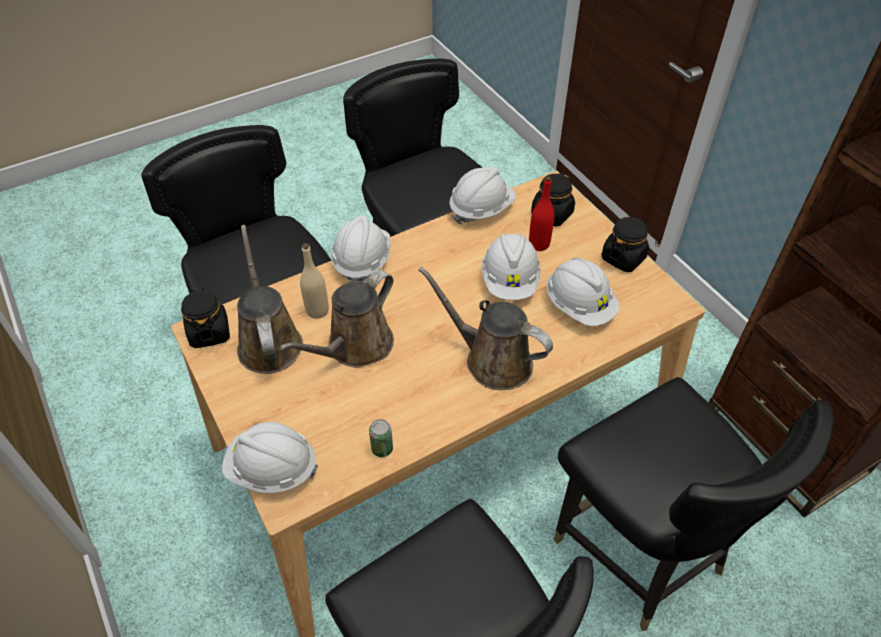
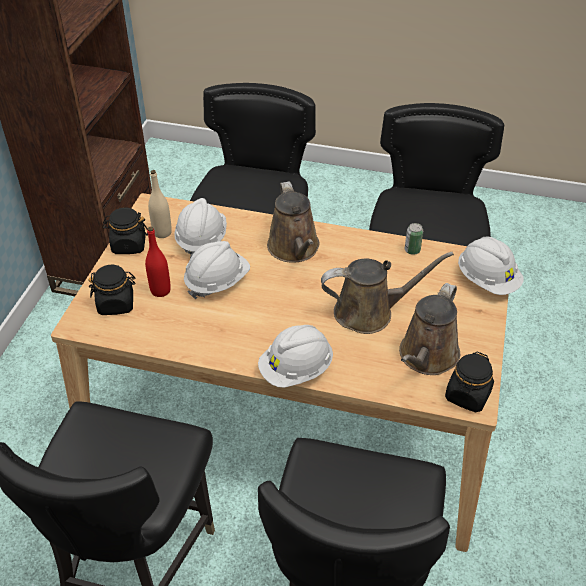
camera: 135 degrees left, 5 degrees down
(317, 311) = (370, 355): beige bottle -> beige bottle (162, 233)
(481, 209) = (154, 346): white hard hat -> none

